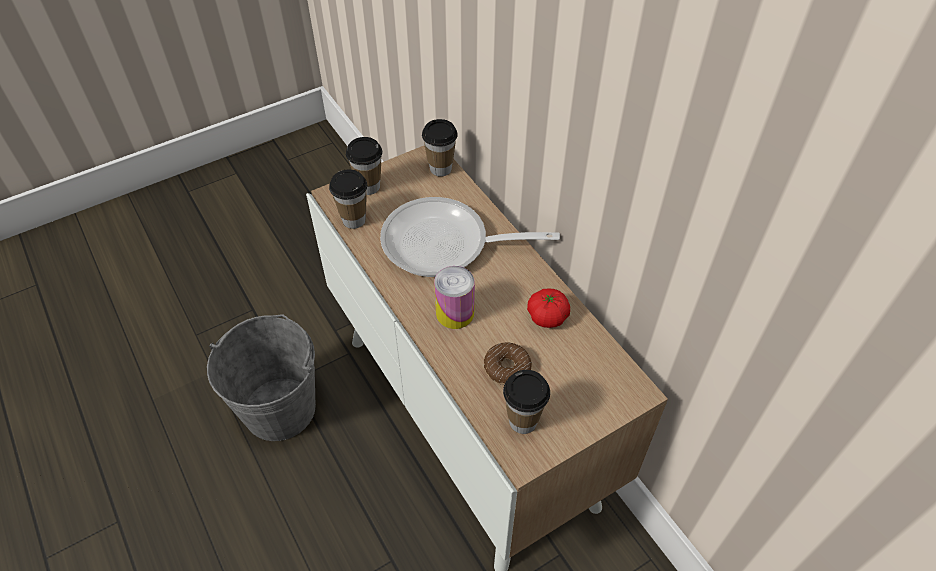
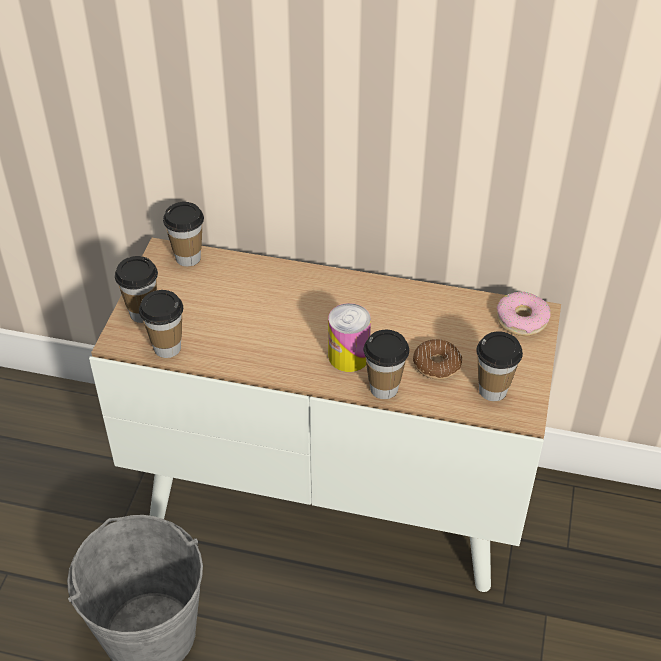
camera: 45 degrees left, 5 degrees down
(445, 245) = (273, 313): frying pan -> none
(449, 355) = (384, 388): none -> cup
(547, 317) = (418, 309): tomato -> none
(617, 386) = (522, 320): none -> donut

